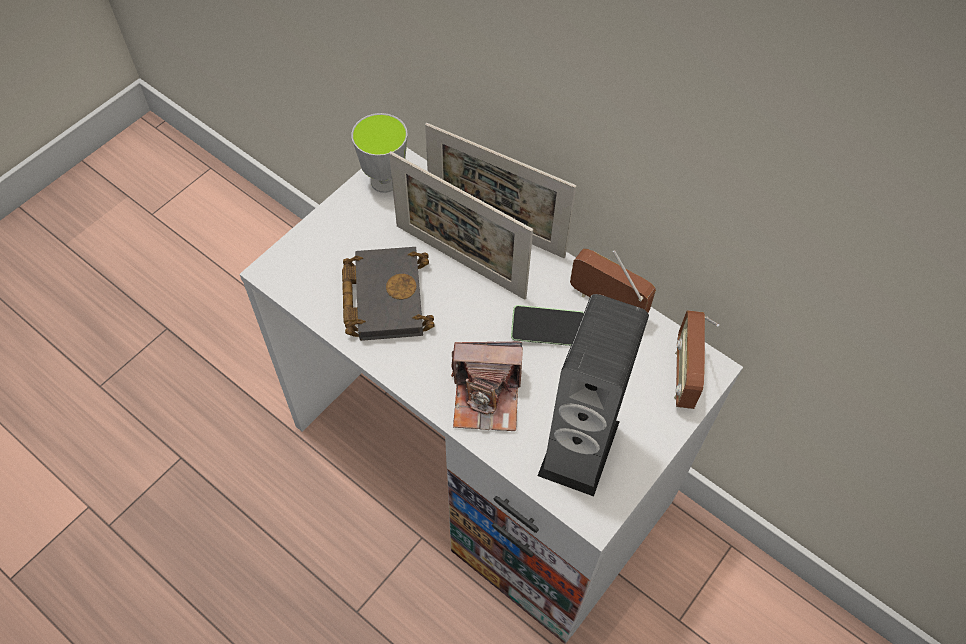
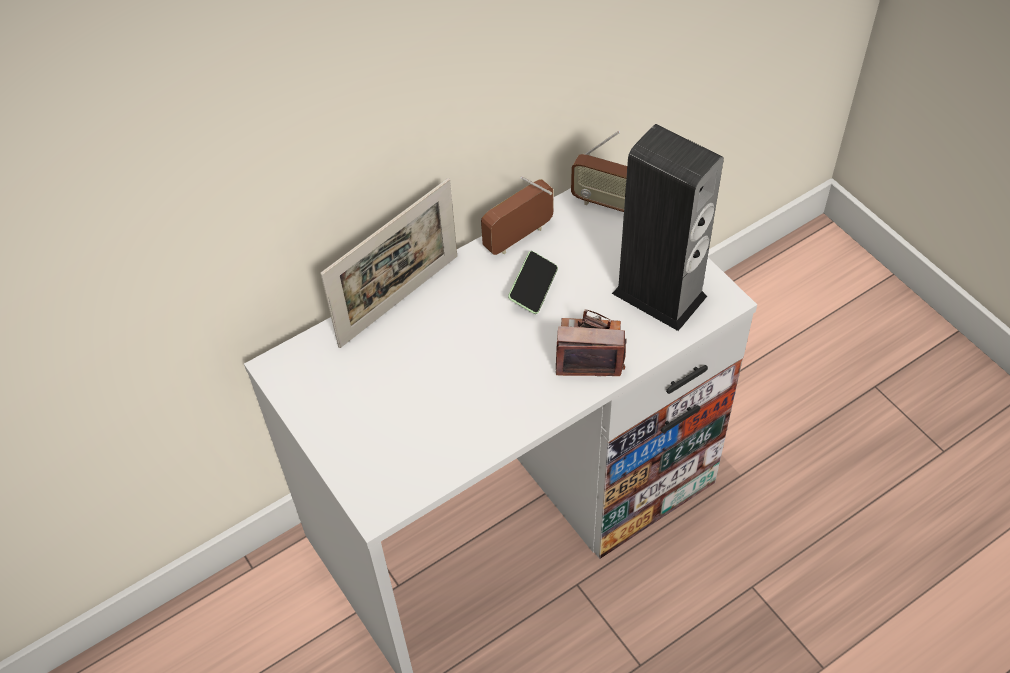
camera: 70 degrees left, 5 degrees down
(384, 181) = (299, 383): cup -> none
(384, 296) = (447, 411): black book -> none
(460, 261) = (428, 338): picture frame -> none
(486, 397) = (589, 350): camera -> camera turned 105 degrees counterclockwise

